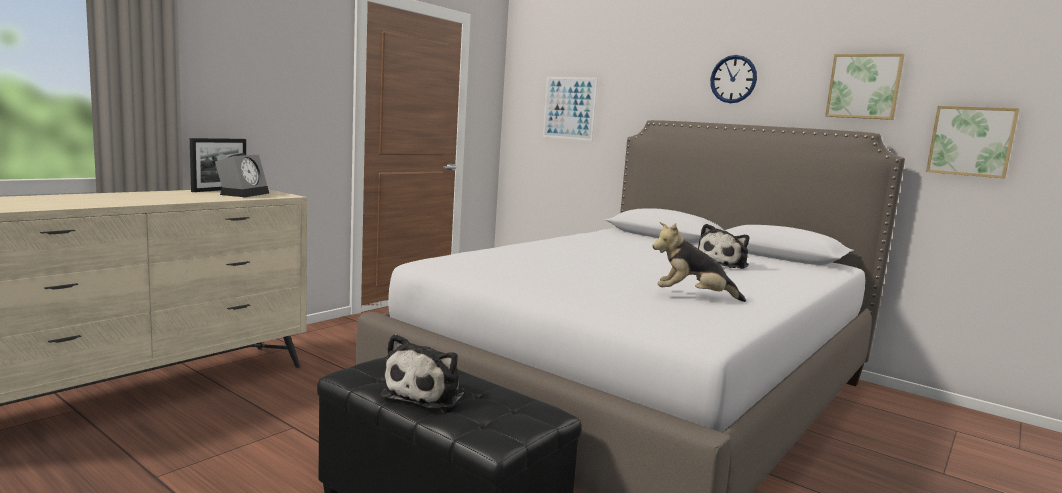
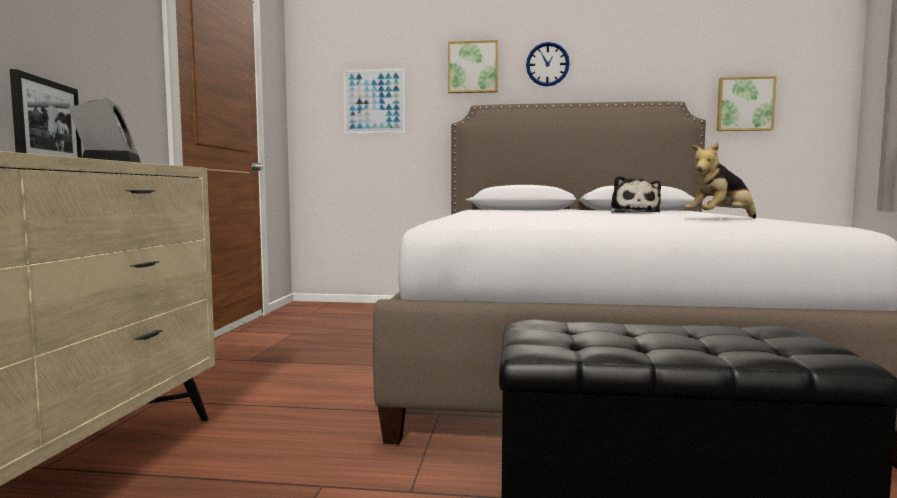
camera: 30 degrees left, 5 degrees down
(427, 393) = (661, 343): plush toy -> none
(864, 86) = (661, 66): picture -> picture (473, 67)

